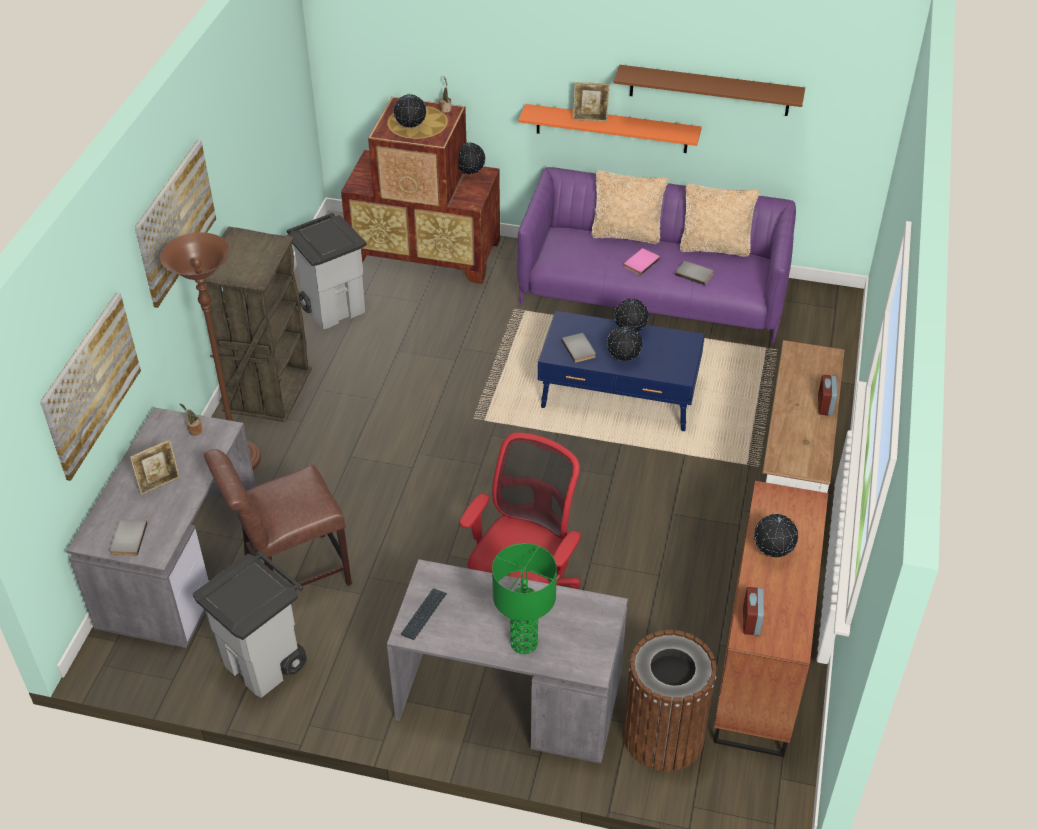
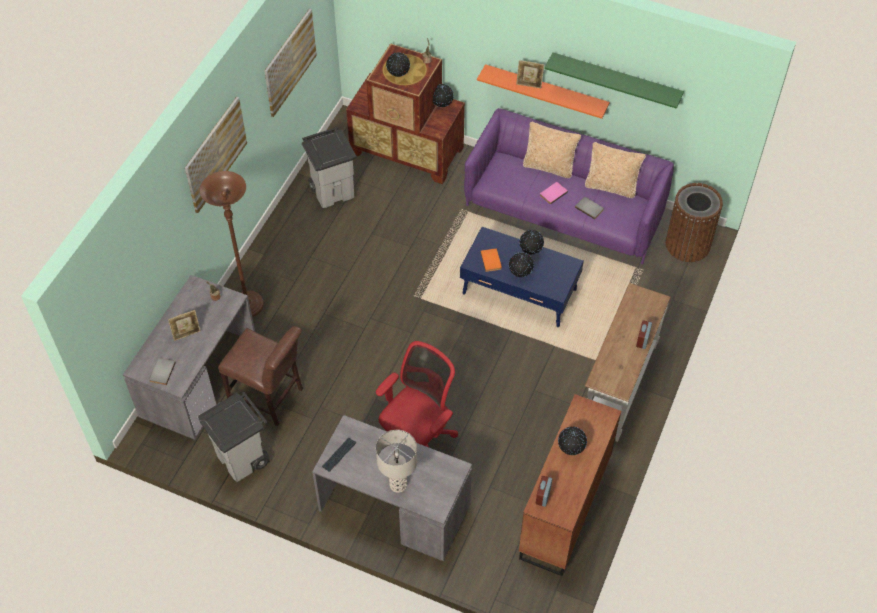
camera: 10 degrees right, 10 degrees up
(91, 384) = (147, 272): picture -> picture (290, 62)
(268, 389) = (276, 252): brown bookcase -> none
(291, 575) = (269, 398): brown chair -> brown chair turned 135 degrees counterclockwise
(524, 643) = (398, 485): green table lamp -> white table lamp
(580, 348) = (492, 260): grey book -> orange book
(663, 736) = (488, 549): brown trash can -> brown trash can (688, 244)
(709, 90) = (616, 80): brown shelf -> green shelf

